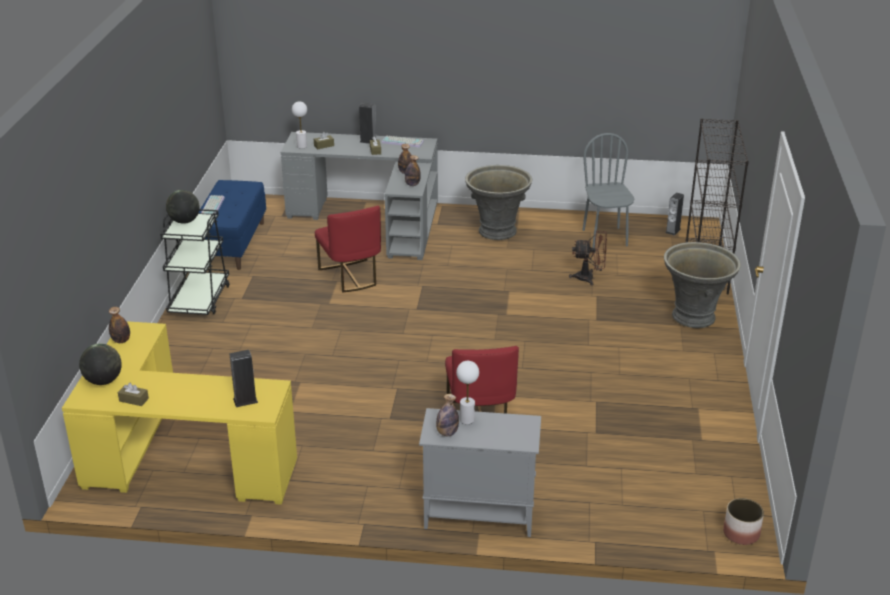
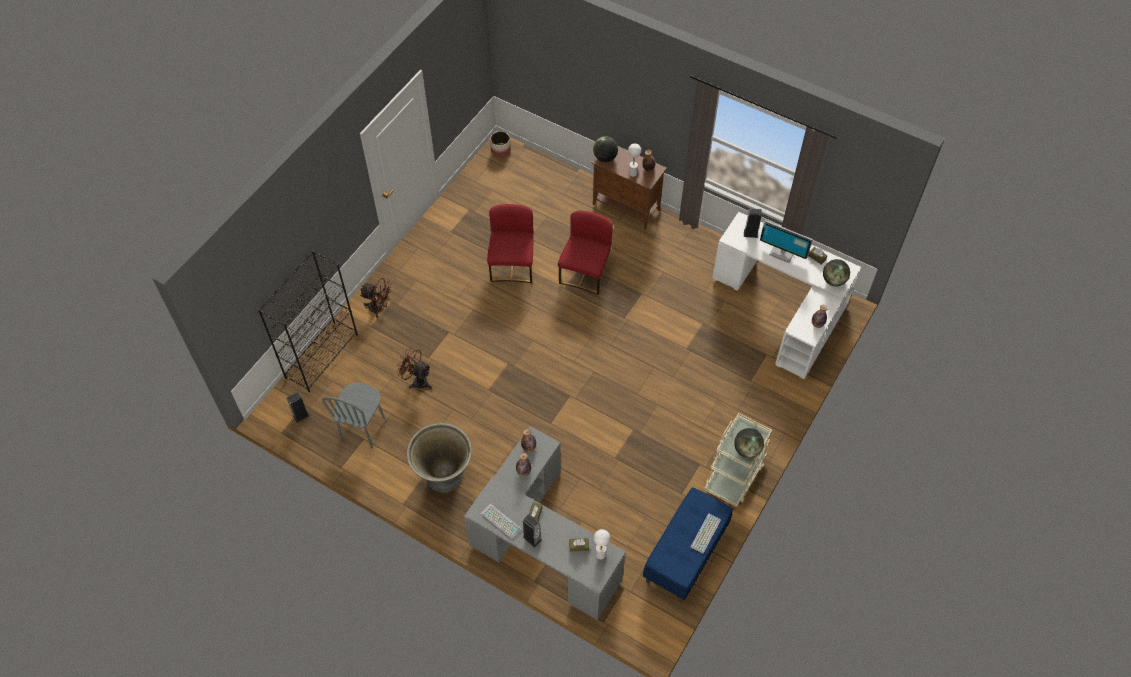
camera: 155 degrees left, 25 degrees up
(176, 460) = (785, 308): yellow desk -> white desk
(189, 392) = (782, 252): none -> monitor
(199, 300) = (734, 476): black cart -> beige cart
(350, 276) = (601, 459): red chair -> red chair (512, 265)
(478, 515) = (626, 207): grey cabinet -> brown cabinet
(525, 427) = (605, 157): none -> globe
(694, 317) = (379, 308): grey planter -> brown fan

